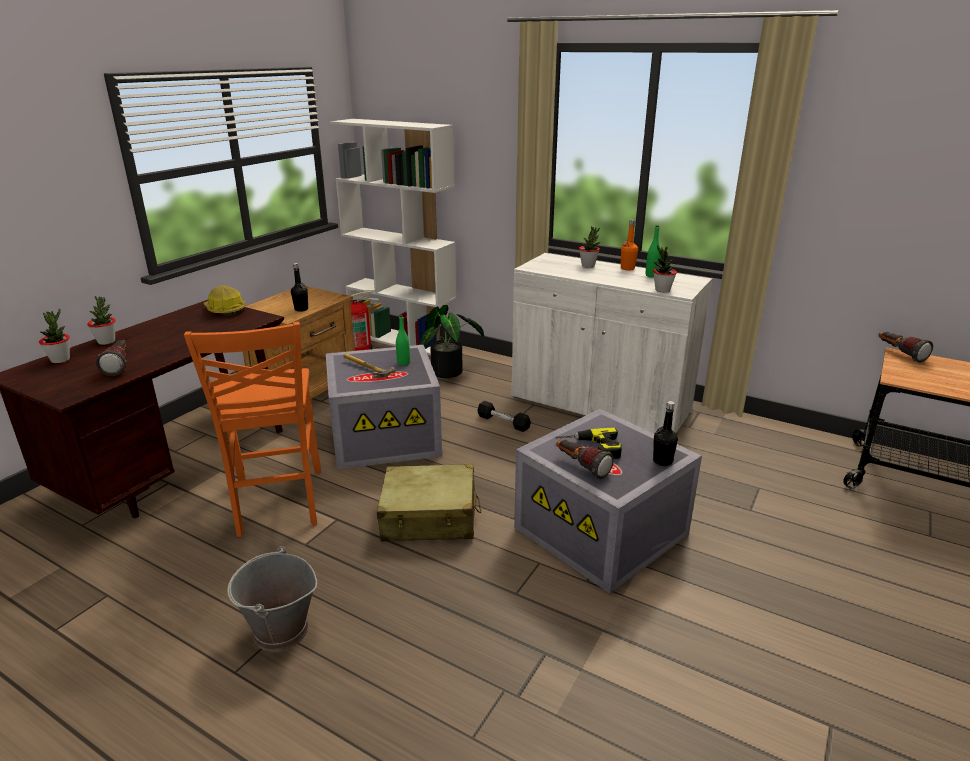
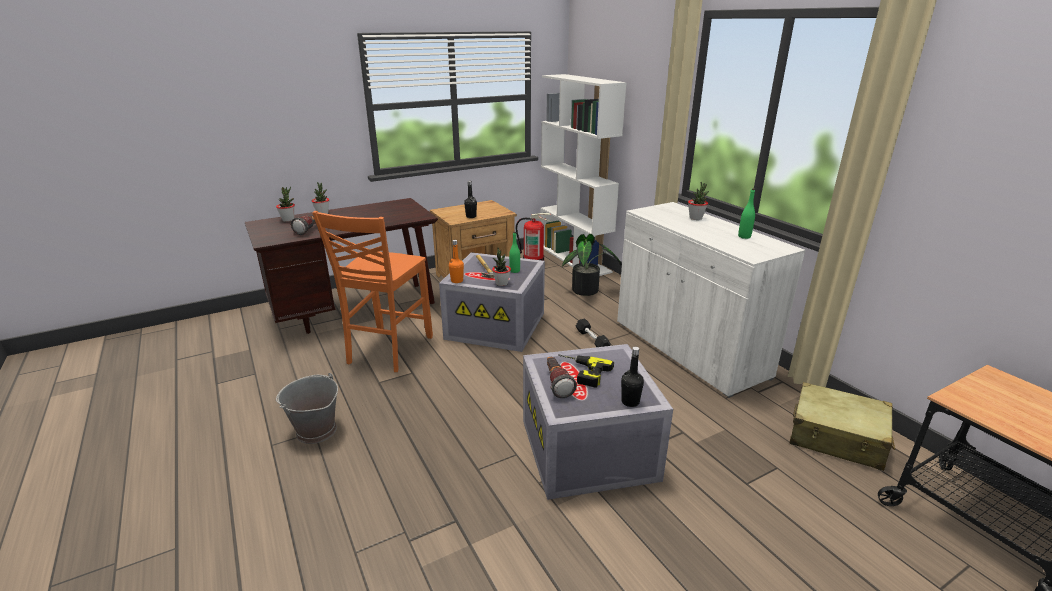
camera: 30 degrees right, 0 degrees up
(224, 310) = (408, 207): hard hat -> none
(430, 517) = (471, 392): beige suitcase -> beige suitcase (837, 437)
(627, 268) = (729, 227): orange bottle -> orange bottle (457, 281)
(662, 290) = (735, 250): potted plant -> potted plant (501, 283)
(899, 354) = (996, 376): flashlight -> none

